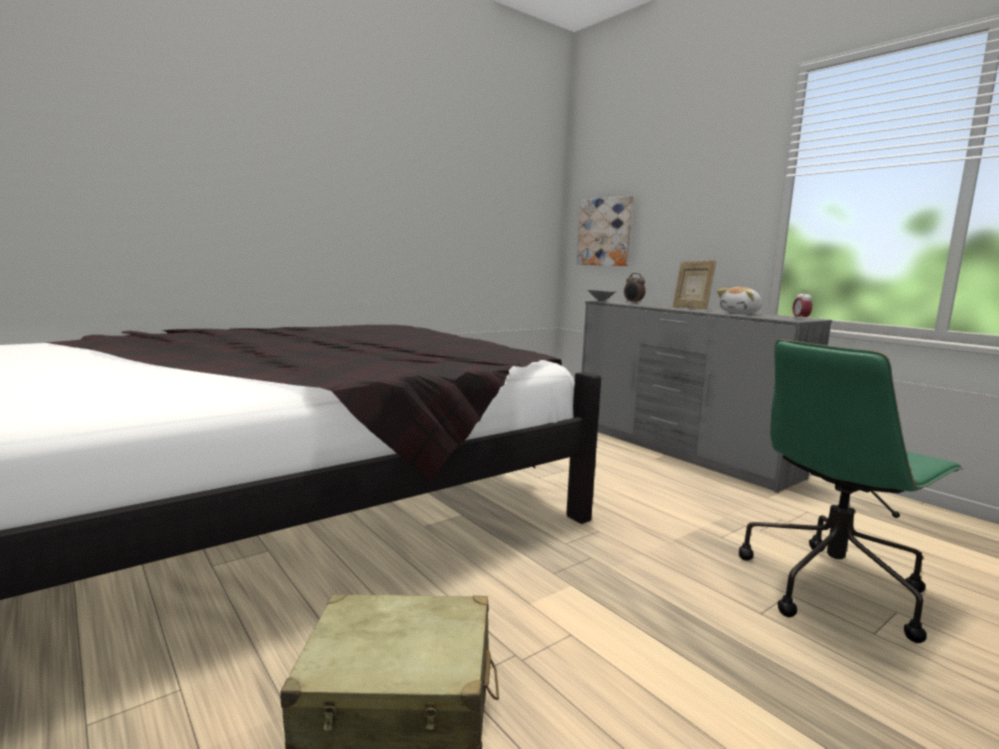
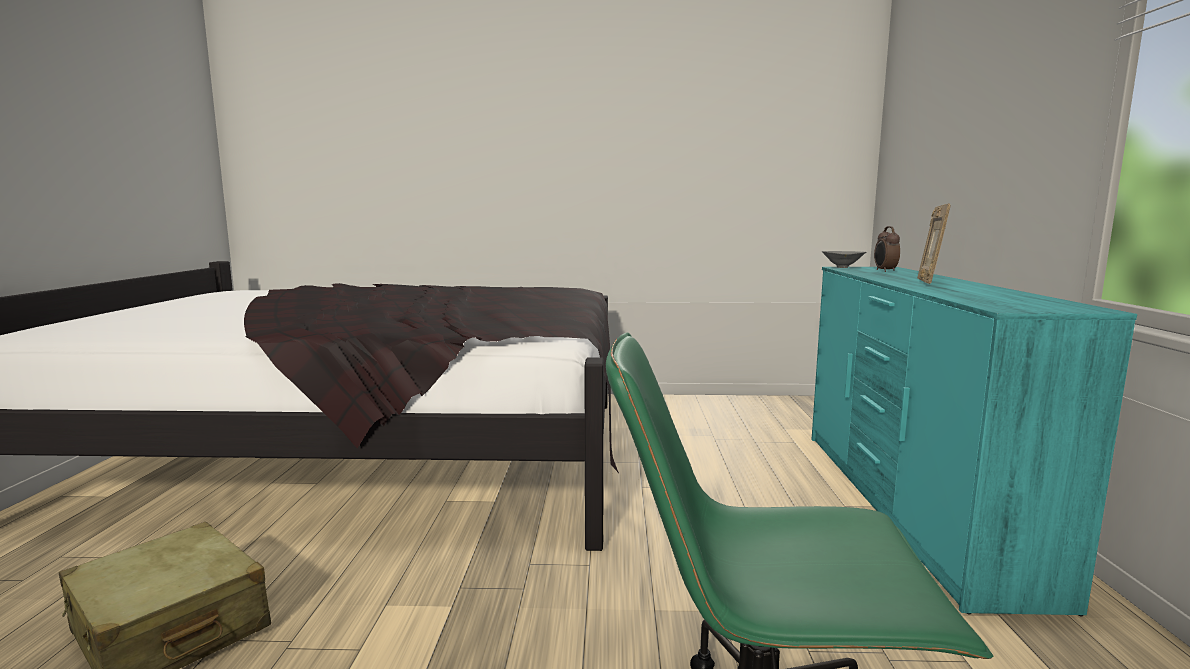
camera: 40 degrees right, 0 degrees up
(605, 232) = (911, 166): picture -> none
(678, 450) = (909, 504): grey dresser -> turquoise dresser
(741, 313) = (982, 293): plush toy -> none
(800, 319) = (1042, 308): alarm clock -> none

